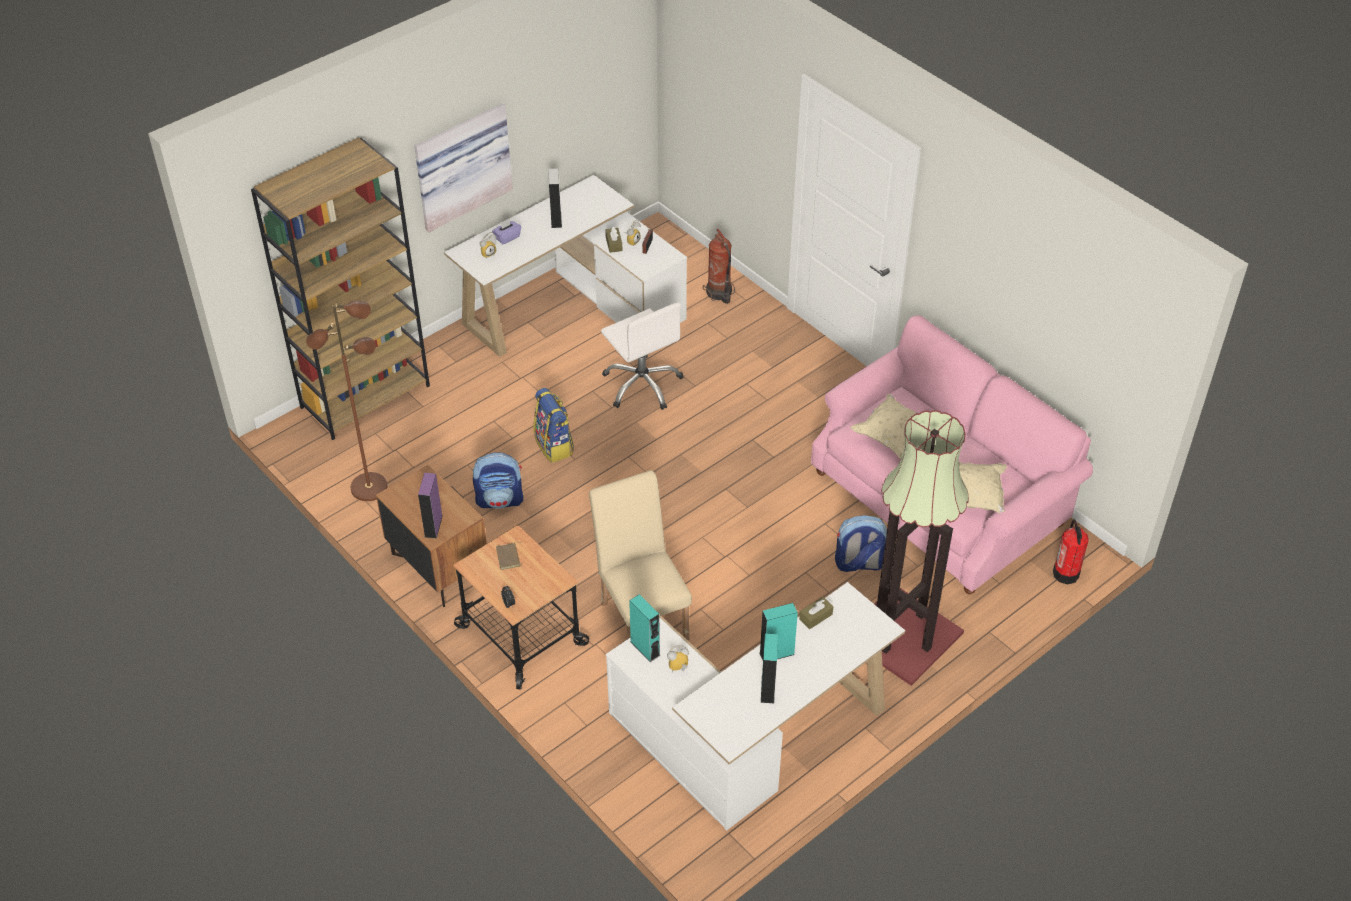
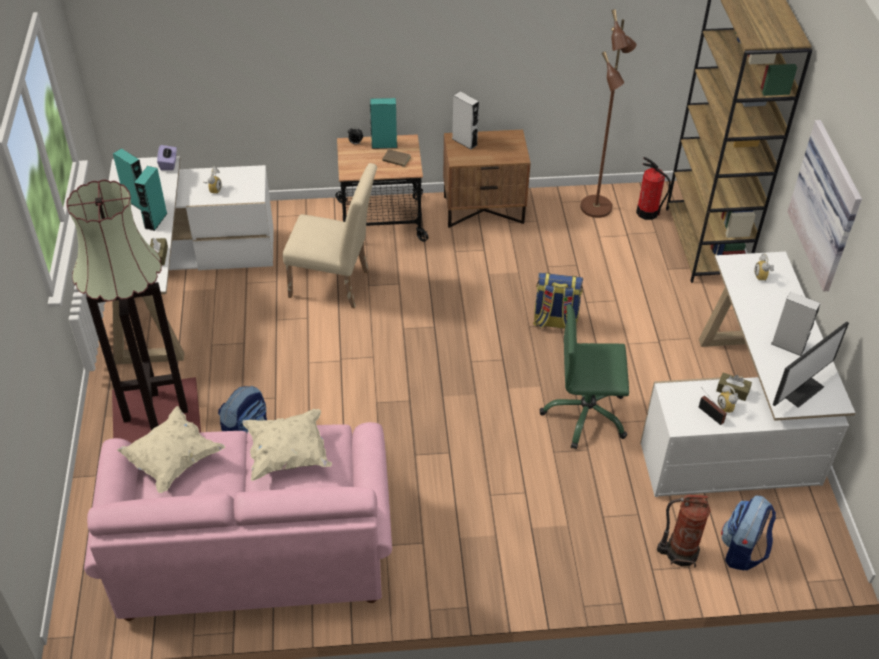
camera: 125 degrees right, 0 degrees up
(433, 526) = (464, 142): purple speaker -> grey speaker
(500, 500) = (521, 266): backpack -> backpack (742, 550)
(507, 237) = (779, 299): purple tissue box -> purple tissue box (169, 164)
(595, 202) = (800, 389): none -> monitor
(642, 384) = (585, 415): white office chair -> green office chair
(645, 648) = (248, 183): turquoise speaker -> turquoise speaker (384, 145)
(1066, 573) = (80, 578): fire extinguisher -> fire extinguisher (647, 213)

